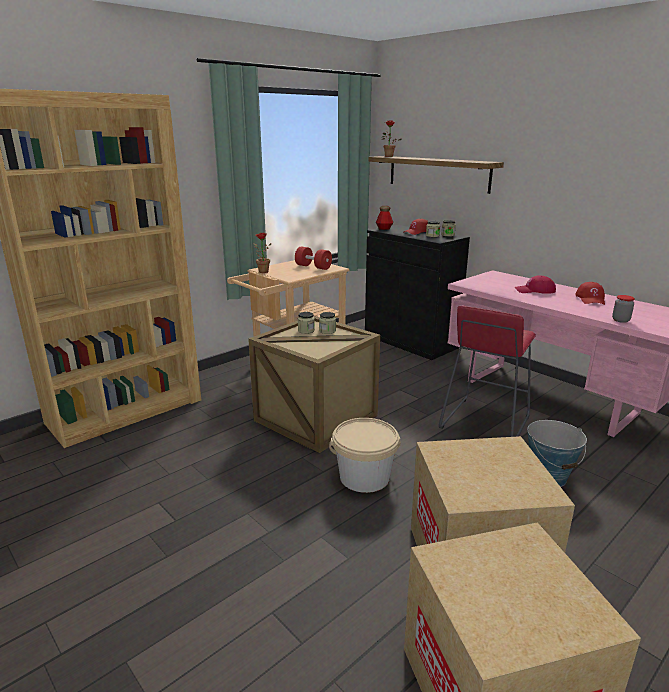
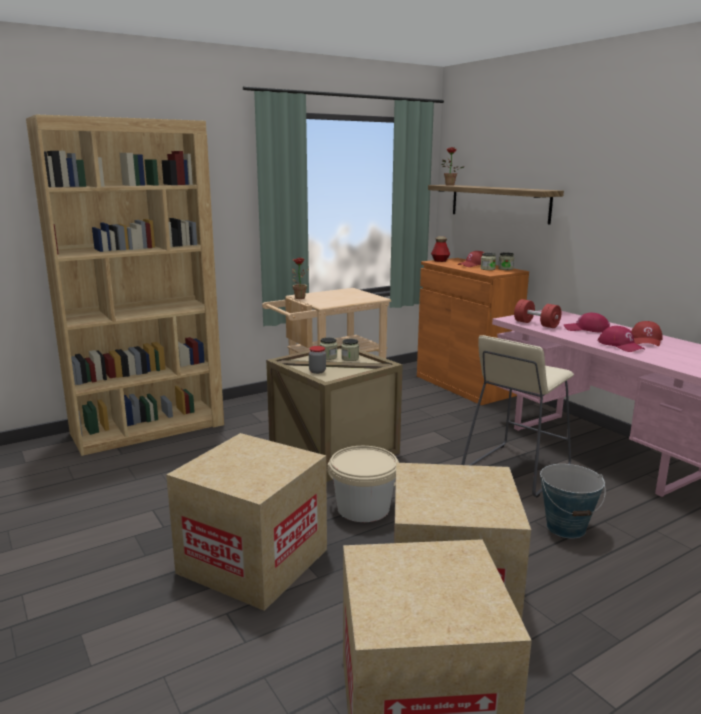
camera: 10 degrees right, 5 degrees down
(279, 548) = (253, 561): none -> cardboard box
(313, 267) = (353, 296): red dumbbell -> red dumbbell (536, 324)
(410, 341) = (465, 385): black cabinet -> orange cabinet
(485, 422) = (516, 470): red stool -> beige stool
(574, 306) = (620, 345): none -> red cap
(620, 320) = (665, 361): jar -> jar (317, 371)

